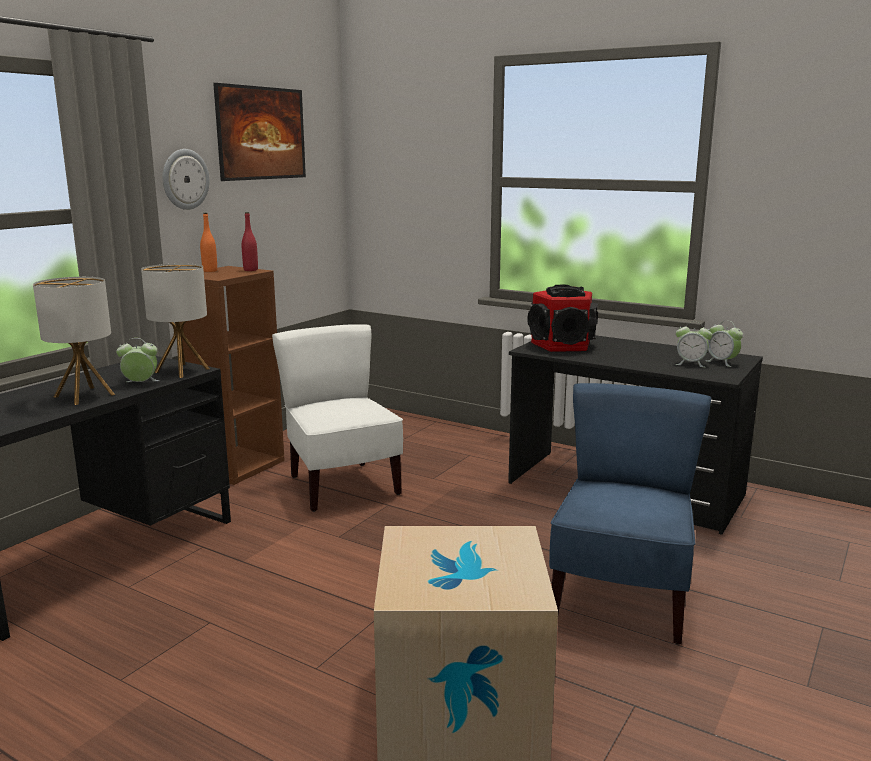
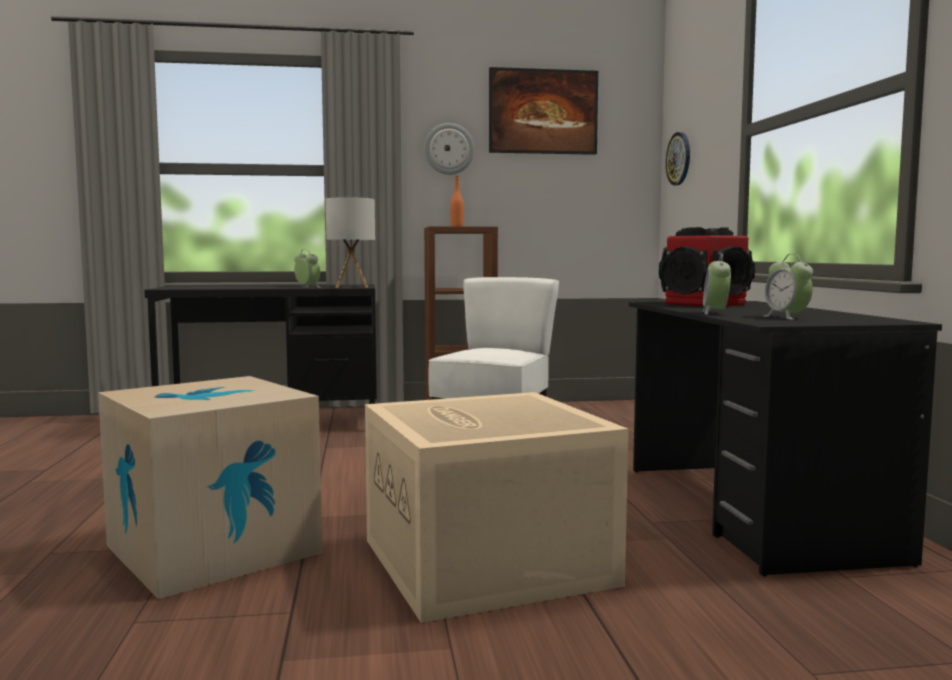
camera: 50 degrees right, 10 degrees down
(84, 396) = (263, 287): table lamp -> none
(250, 270) = (483, 226): red bottle -> none
(383, 185) = (679, 159): none -> wall clock
(620, 599) = (490, 562): blue chair -> beige storage box
(722, 362) = (840, 320): alarm clock -> alarm clock (715, 313)

